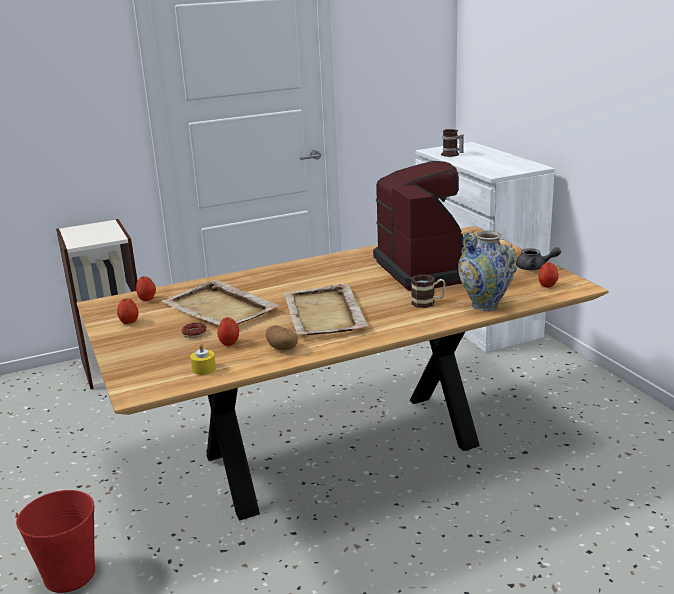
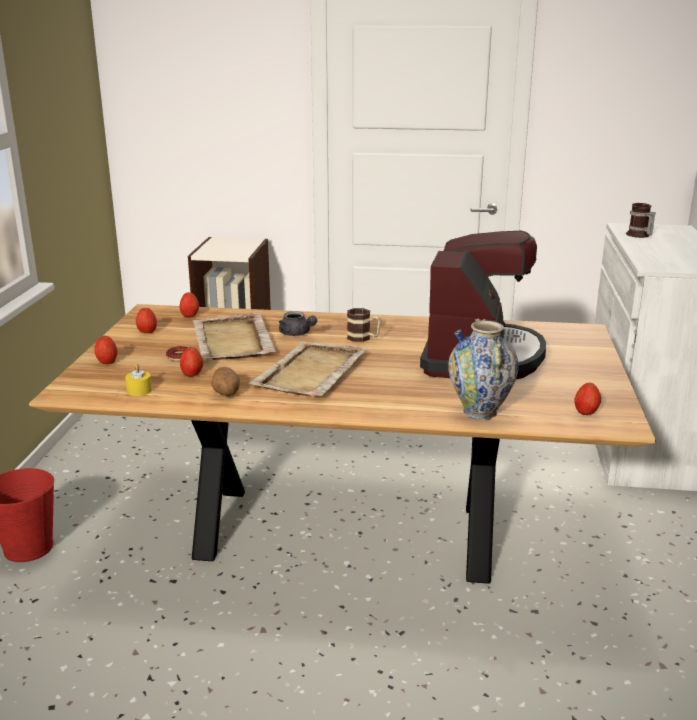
camera: 30 degrees right, 0 degrees up
(133, 356) = (107, 362): none -> apple
(428, 302) = (425, 391): mug -> mug (363, 338)
(535, 268) = (602, 388): grey teapot -> grey teapot (297, 334)

